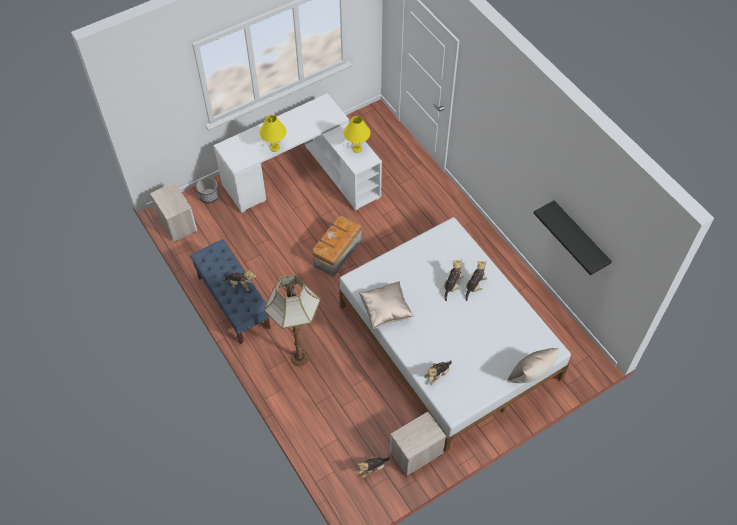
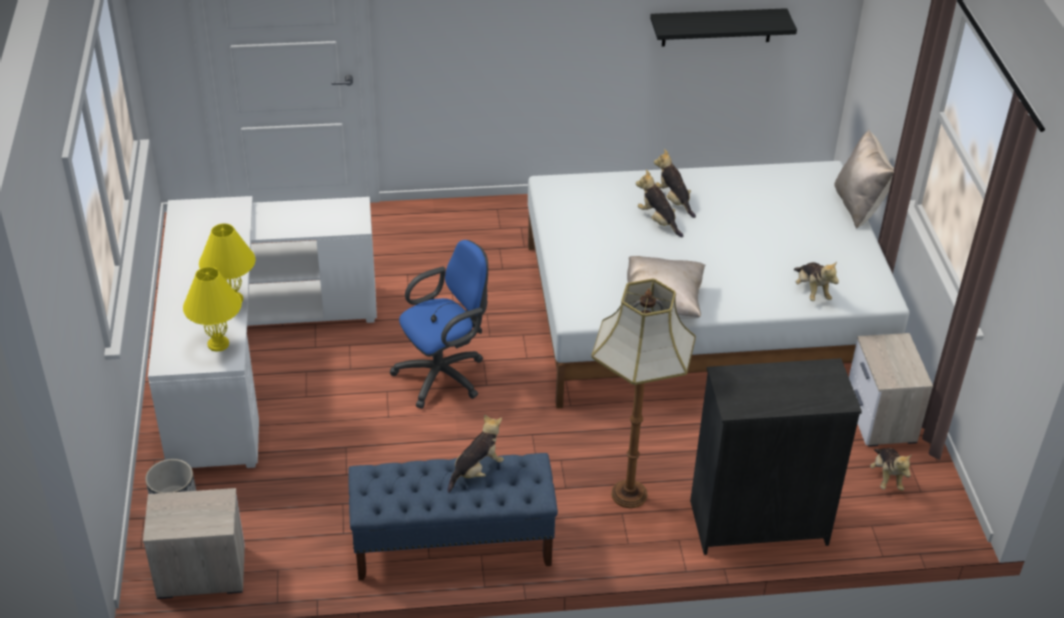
camera: 65 degrees left, 15 degrees down
(310, 419) = (758, 522): none -> black dresser
(336, 253) = (444, 375): storage box -> blue office chair
(357, 148) = (319, 213): yellow table lamp -> yellow table lamp (217, 344)

